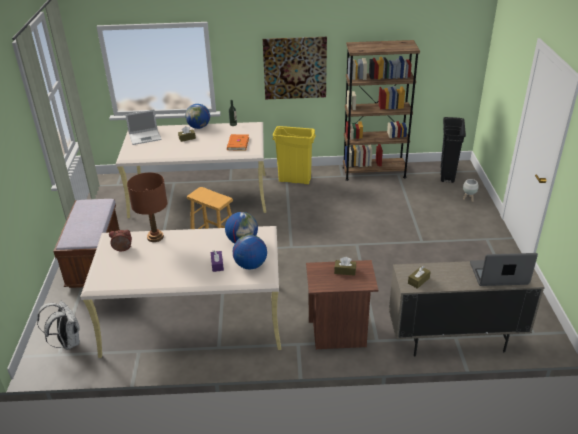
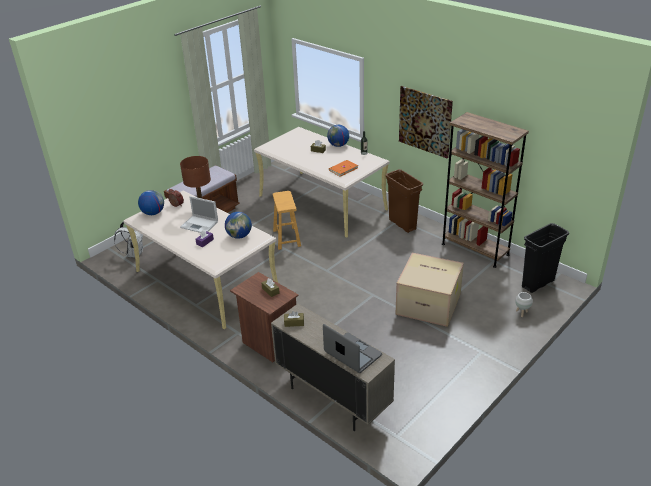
camera: 45 degrees right, 0 degrees up
(145, 137) = (295, 138): laptop -> laptop (200, 224)
(250, 265) = (220, 253): globe -> globe (153, 213)
(295, 180) = (402, 224): yellow trash can -> brown trash can
(405, 227) = (429, 303): none -> cardboard box

